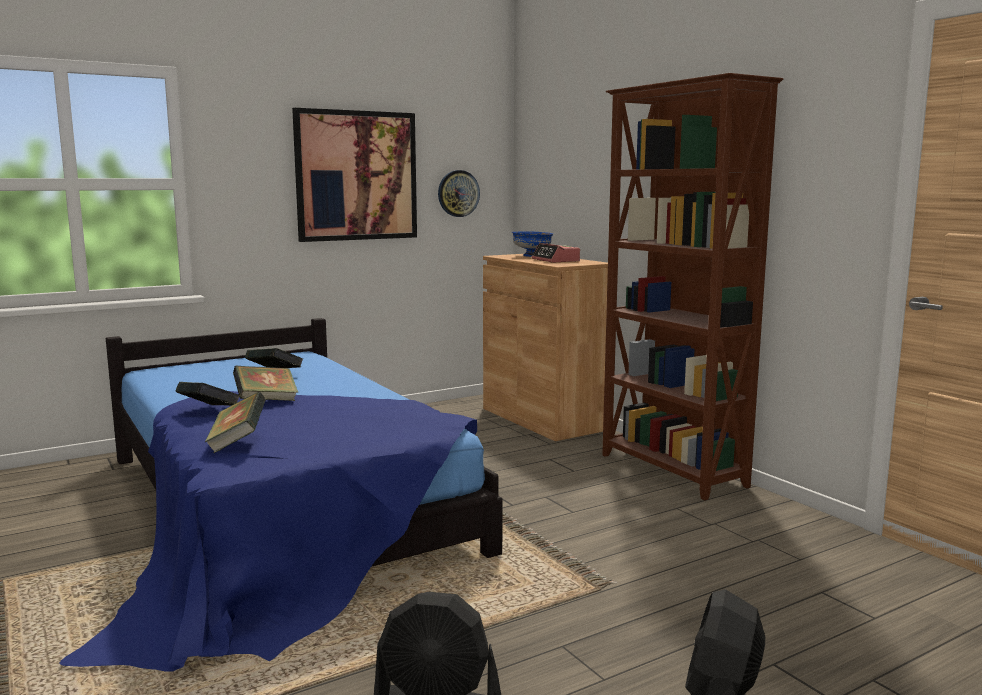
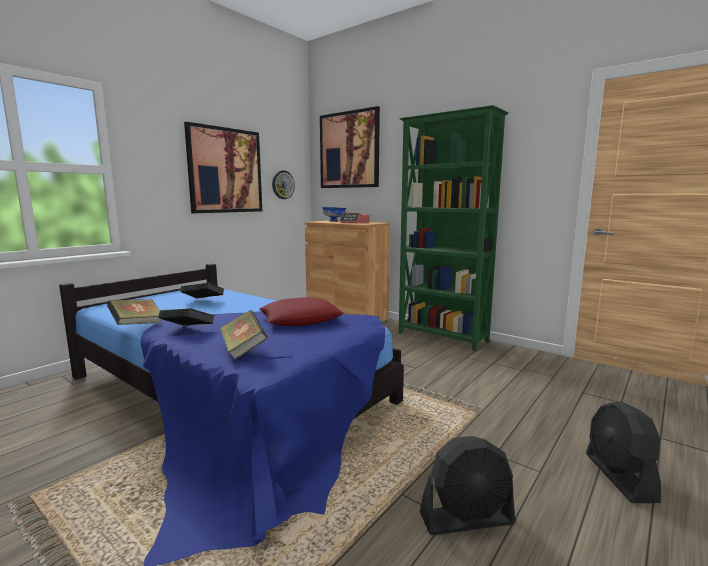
camera: 20 degrees left, 0 degrees up
(266, 401) = (222, 319): book -> book (137, 325)
(360, 412) = (300, 319): none -> red pillow
(564, 135) = (349, 150): none -> picture
(672, 471) = (443, 337): brown bookcase -> green bookcase

